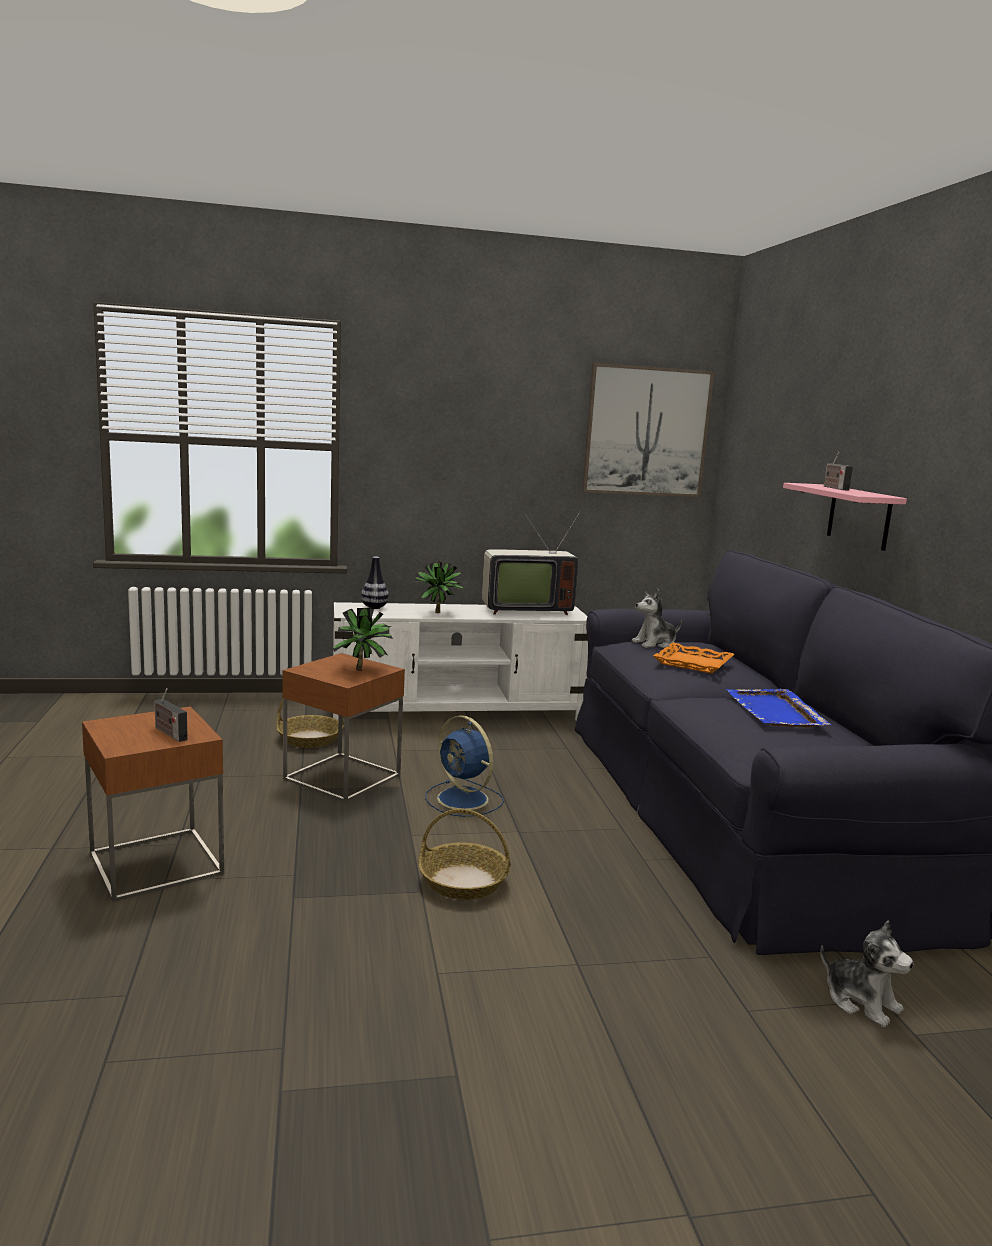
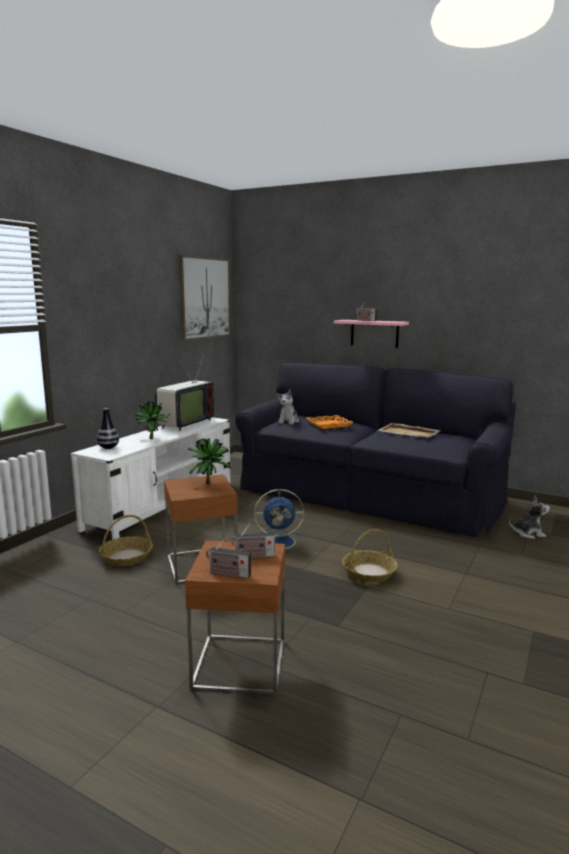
camera: 50 degrees left, 0 degrees up
(113, 733) = (228, 573): none -> radio
(775, 711) = (409, 433): blue tray -> beige tray

